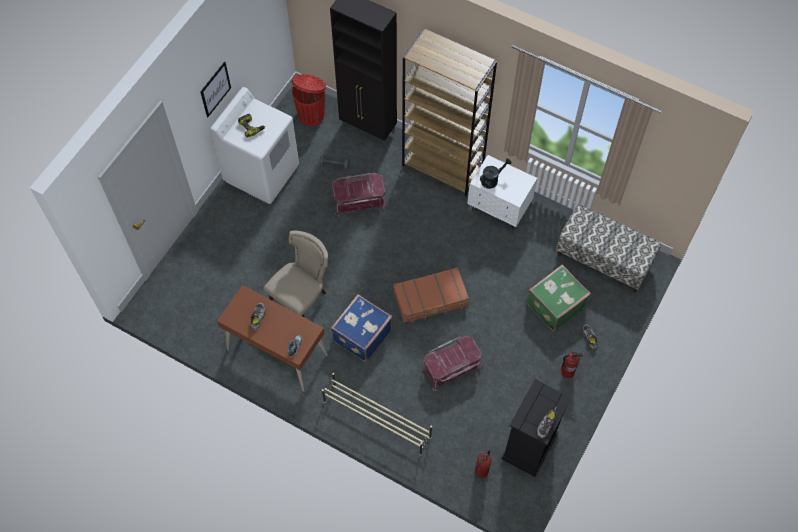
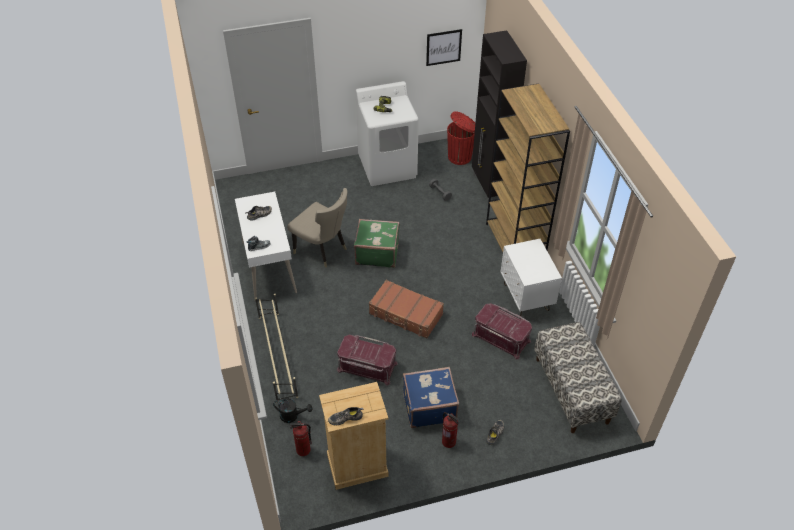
camera: 45 degrees right, 15 degrees down
(215, 89) = (374, 59): picture -> picture (443, 47)
(276, 352) = (268, 267): brown desk -> white desk
(302, 299) = (323, 250): beige chair -> beige chair turned 45 degrees clockwise
(359, 200) = (431, 223): red storage box -> red storage box (501, 337)
(361, 335) = (332, 298): blue suitcase -> blue suitcase (428, 406)
(492, 179) = (524, 255): black watering can -> black watering can (292, 416)
(529, 447) = (357, 466): black dresser -> beige dresser
(554, 305) = (494, 389): green suitcase -> green suitcase (377, 253)

